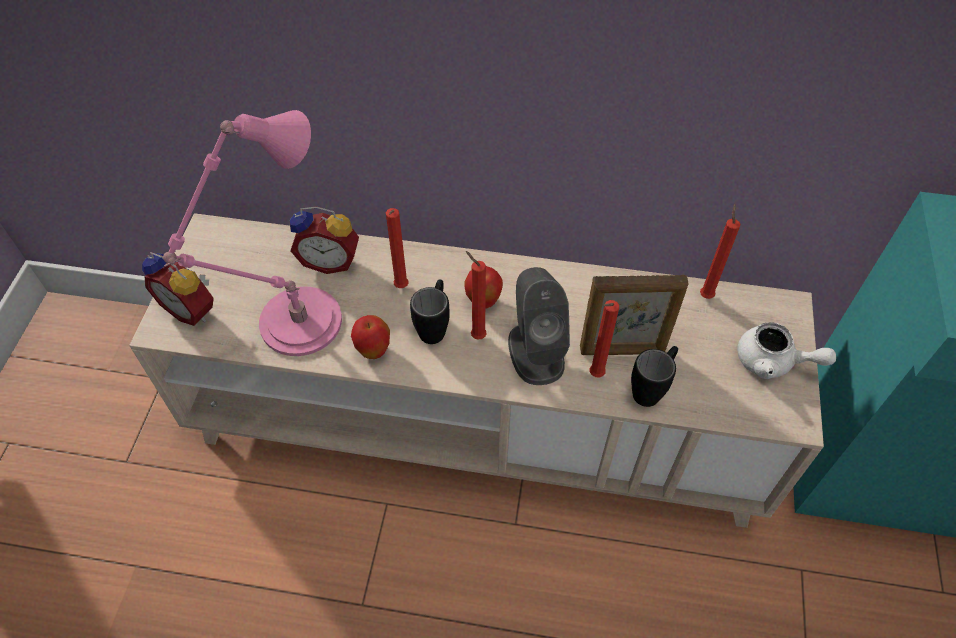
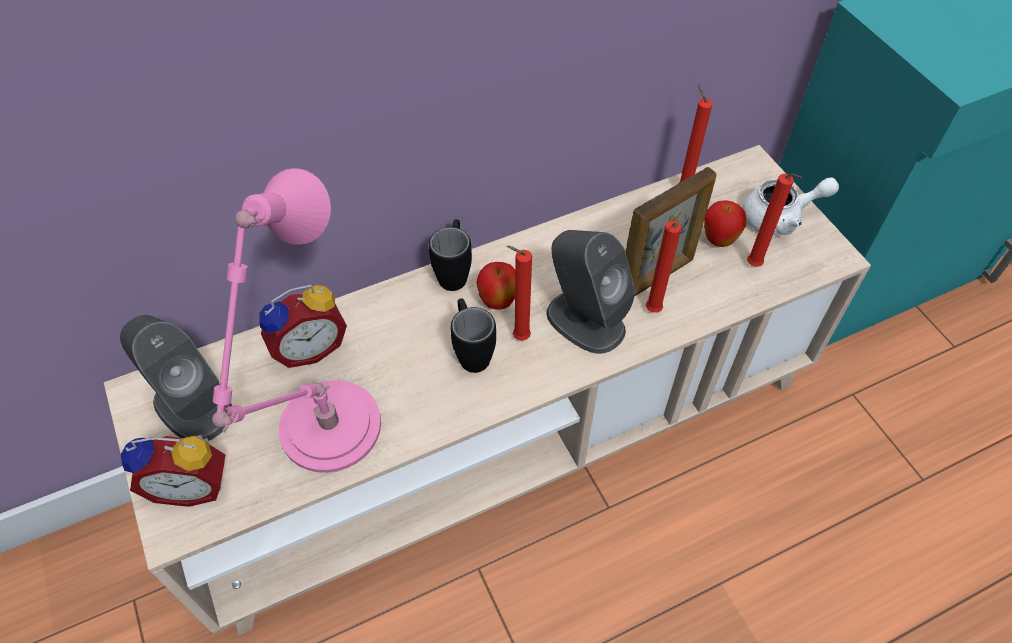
camera: 35 degrees left, 0 degrees up
(231, 258) = (192, 405): none -> grey speaker
(373, 351) = (432, 410): apple -> apple (718, 240)
(401, 288) = (407, 334): red candle -> red candle (755, 266)
(651, 388) = (708, 295): black mug -> black mug (454, 272)

